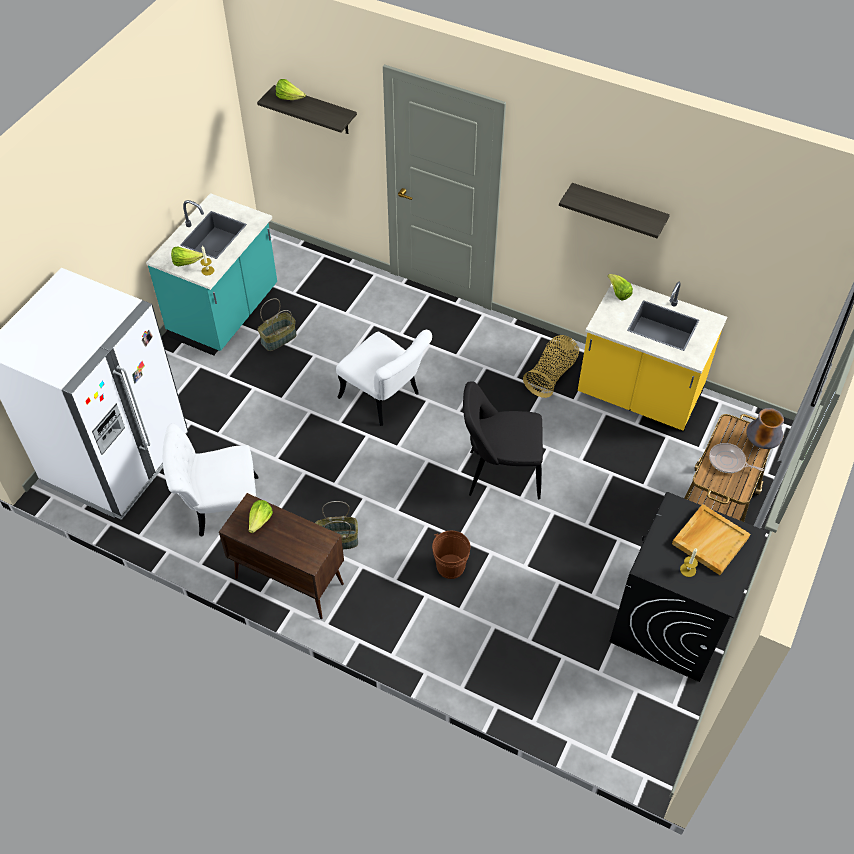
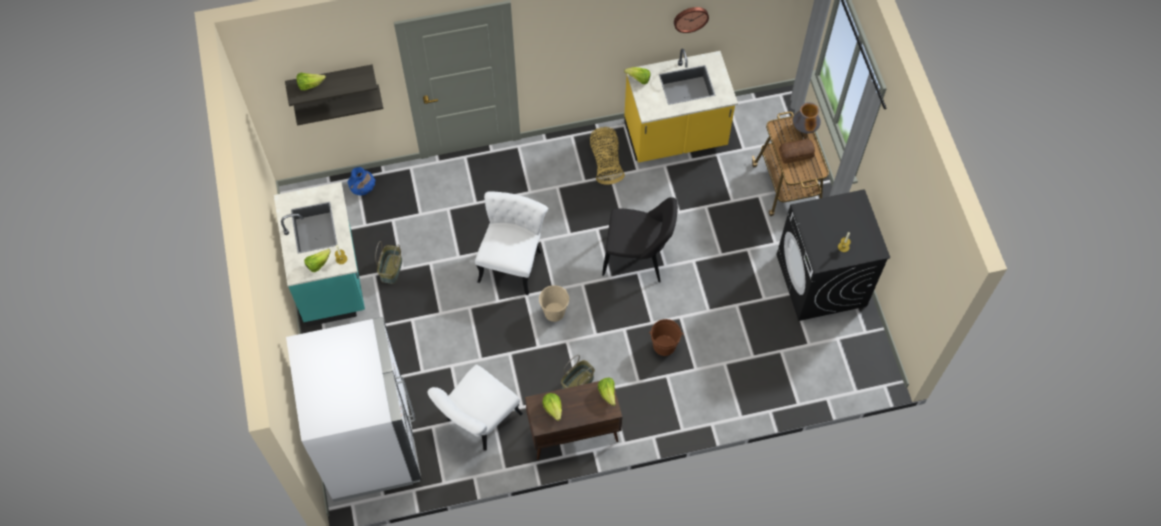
camera: 40 degrees left, 10 degrees up
(320, 265) = (363, 188): none -> blue vase
(322, 545) = (607, 393): none -> lettuce
(378, 466) = (554, 312): none -> beige bucket
(385, 399) = (512, 260): white chair -> white chair turned 75 degrees counterclockwise
(500, 474) = (637, 259): black chair -> black chair turned 135 degrees counterclockwise
(618, 210) = (619, 26): shelf -> shelf (338, 99)
(702, 247) = (690, 18): none -> wall clock
(710, 540) = (839, 218): beige tray -> none
(728, 461) = (796, 154): frying pan -> bread

